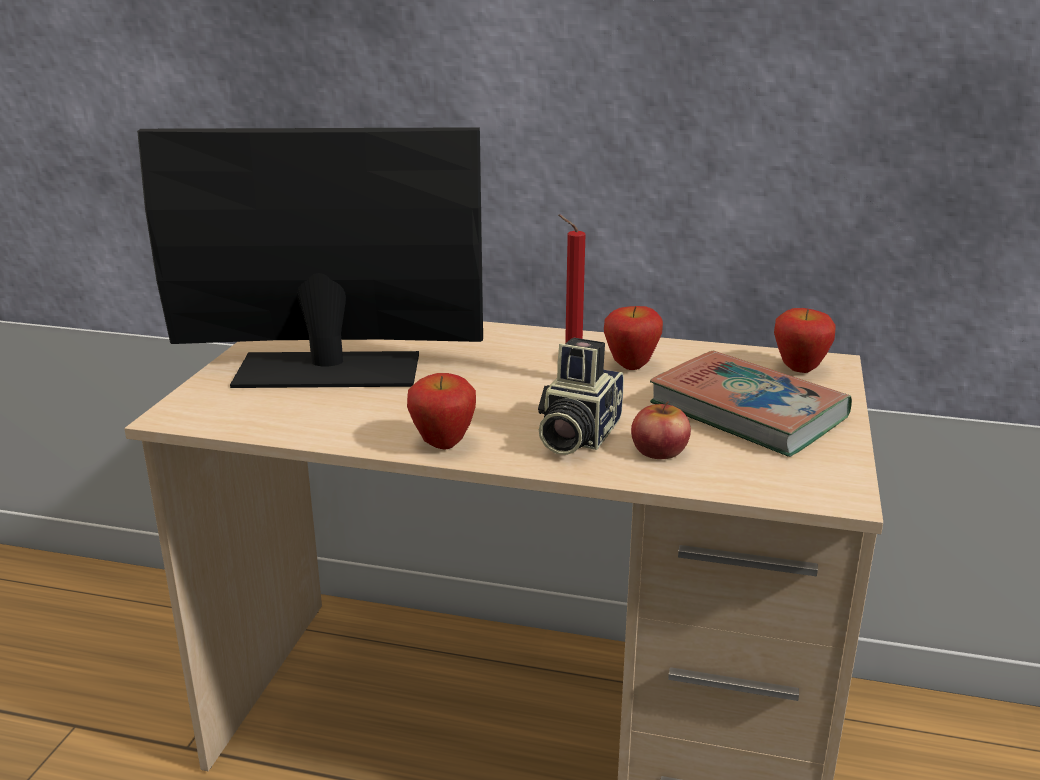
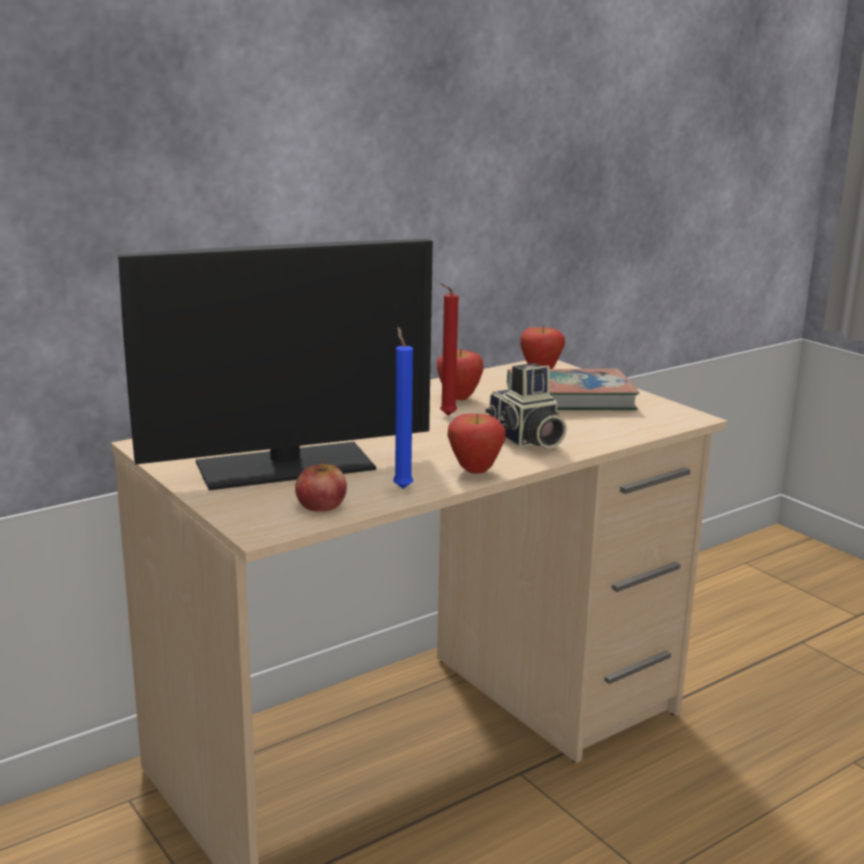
camera: 50 degrees left, 5 degrees down
(328, 370) = (285, 466): monitor -> monitor turned 150 degrees counterclockwise
(349, 429) = (402, 487): none -> blue candle
(659, 450) = (579, 430): apple -> apple (321, 504)

